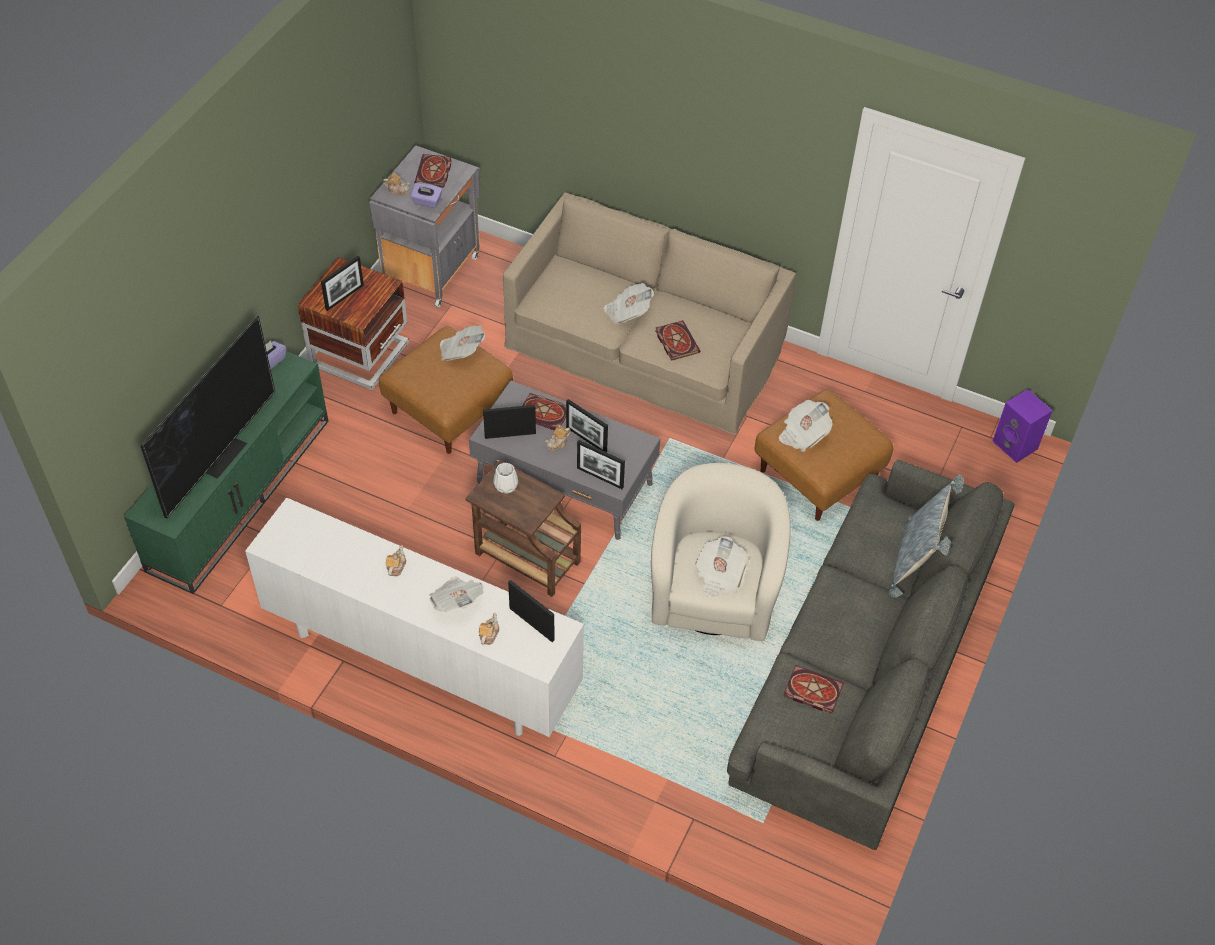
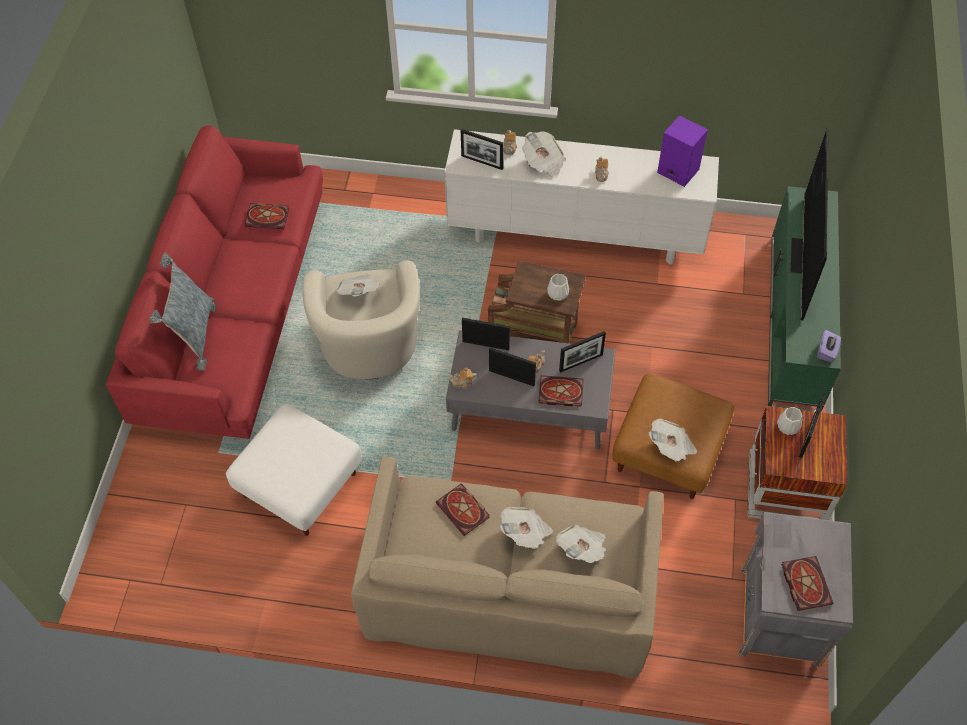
camera: 165 degrees right, 5 degrees up
(356, 309) = (787, 426): none -> white vase
(397, 190) = (828, 544): teapot -> teapot (463, 382)
(427, 202) = (787, 536): purple tissue box -> none
(803, 434) = (314, 451): newspaper -> newspaper (582, 549)
(818, 473) = (300, 486): brown ottoman -> white ottoman
(864, 676) = (235, 313): grey sofa -> red sofa
(1016, 445) = (103, 577): purple speaker -> purple speaker (676, 171)

